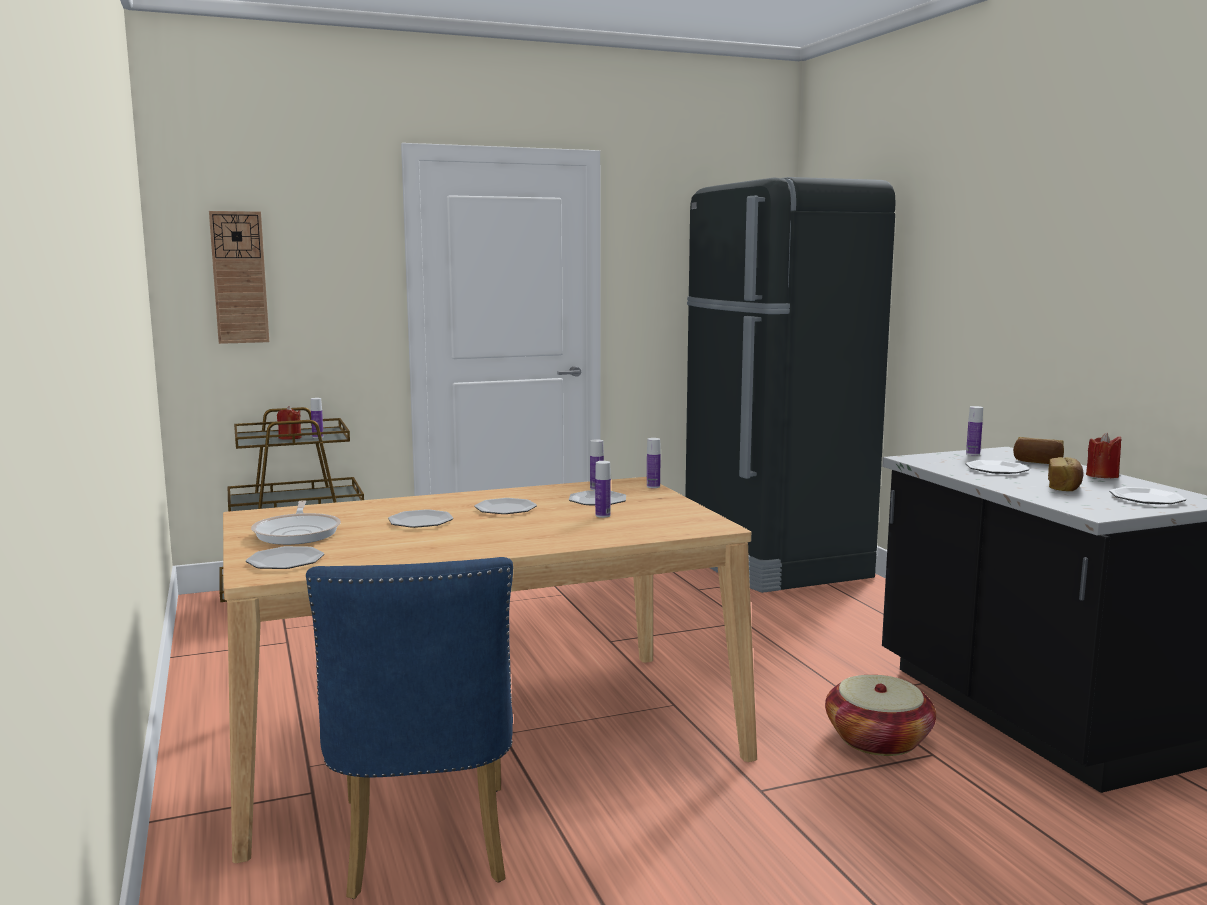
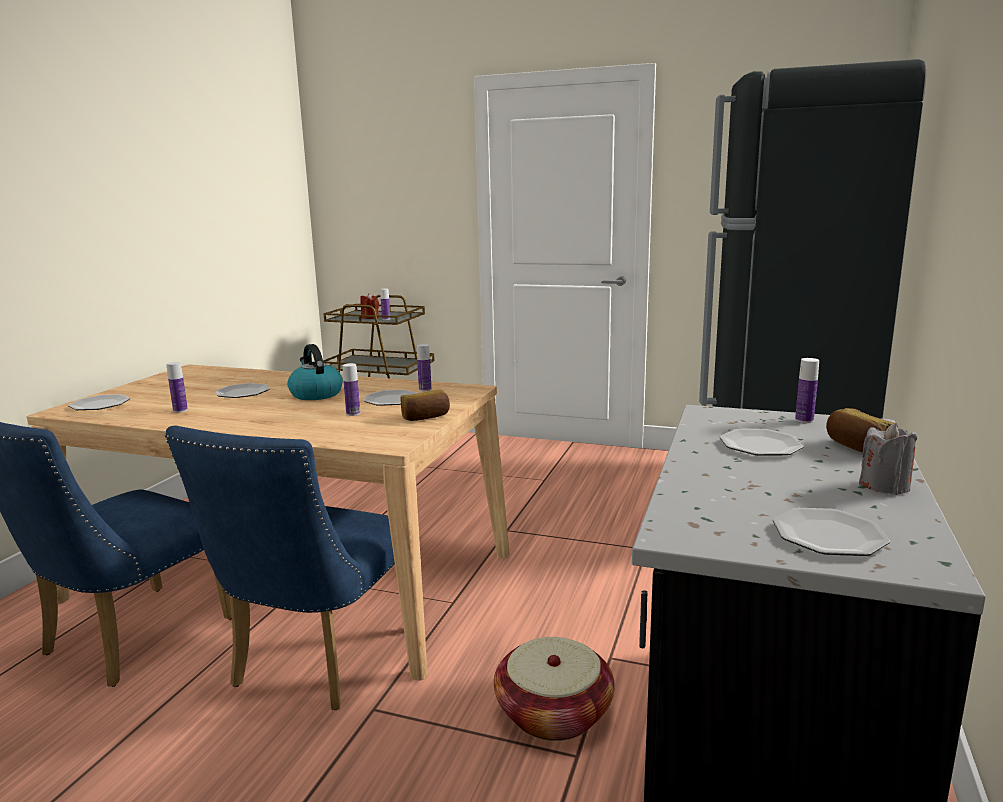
camera: 40 degrees right, 5 degrees up
(239, 277) = (361, 194): wall clock -> none
(298, 533) = (167, 386): frying pan -> none
(505, 509) = (315, 394): plate -> kettle
(651, 785) = (314, 663): none -> blue chair
(653, 486) = (470, 396): bottle -> bottle (180, 410)
(1064, 487) = (766, 488): bread -> bread (425, 417)
(1102, 476) = (885, 486): red candle -> grey candle

